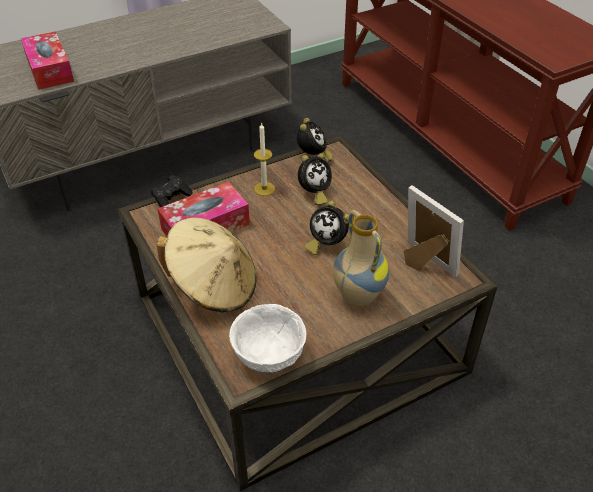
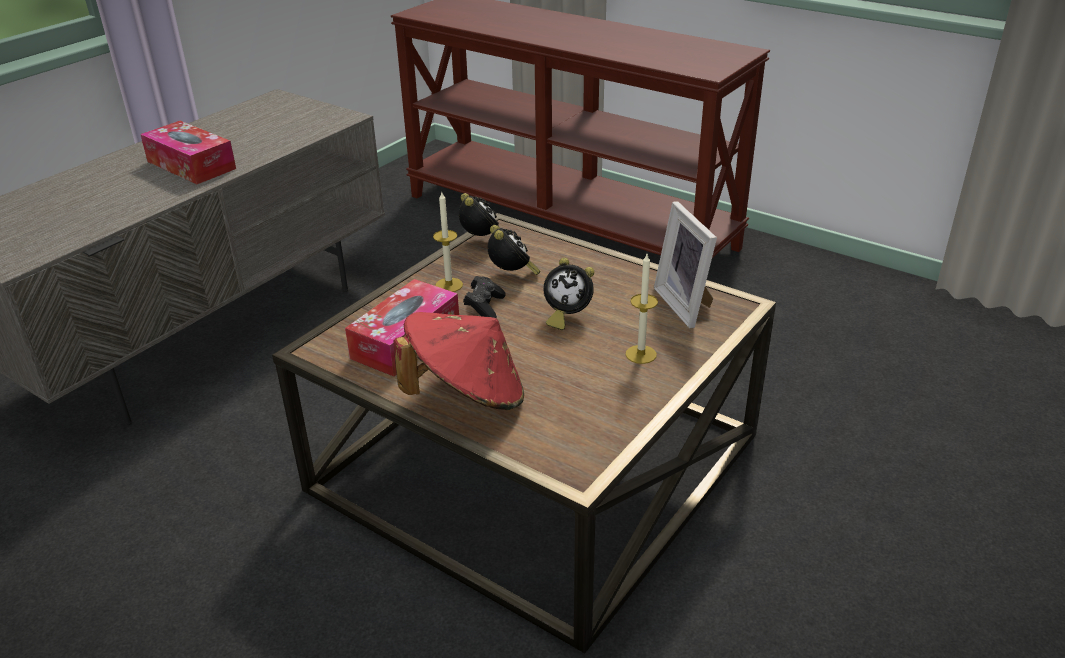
camera: 25 degrees left, 10 degrees down
(50, 70) = (75, 218): tissue box -> tissue box (191, 165)
(171, 200) = (340, 326): black game controller -> black game controller (484, 307)
(213, 286) = (466, 395): beige hat -> red hat
(268, 354) = (588, 438): white bowl -> none
(314, 194) = (512, 275): alarm clock -> alarm clock turned 45 degrees counterclockwise
(357, 296) = (641, 354): vase -> candle
(424, 264) = (687, 305): picture frame -> picture frame turned 135 degrees counterclockwise

